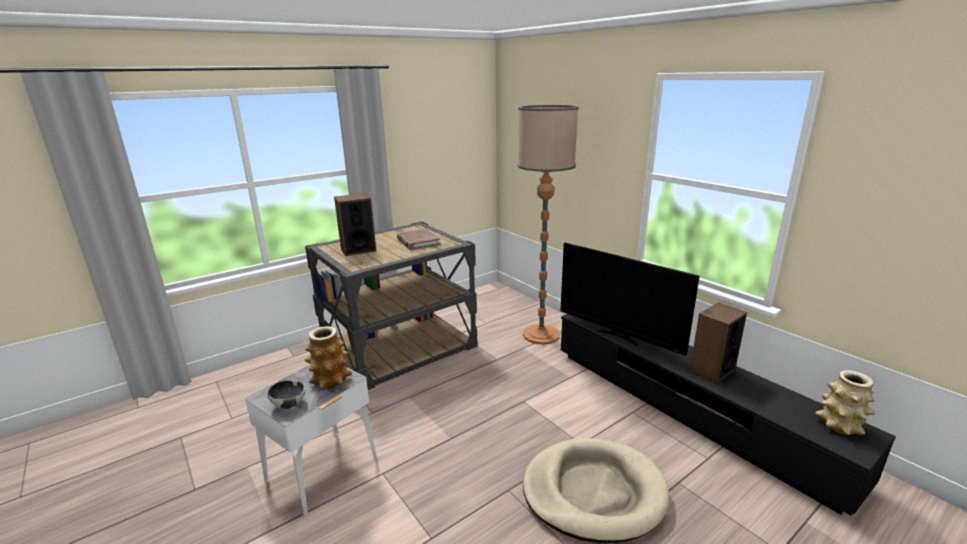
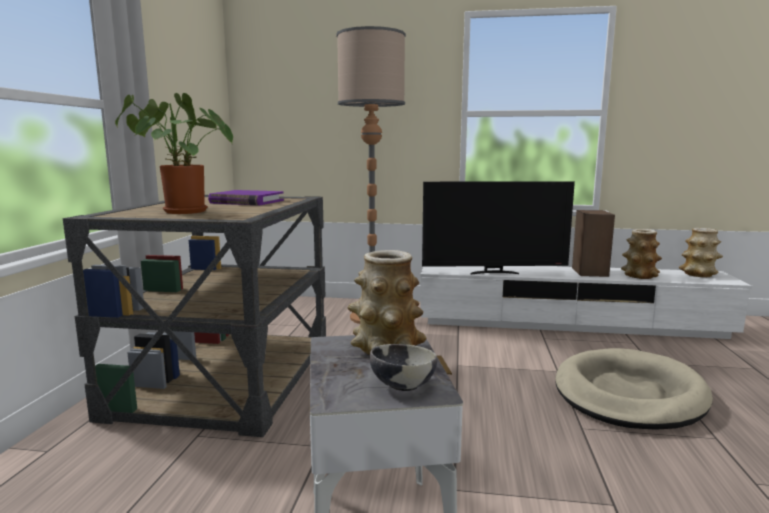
camera: 45 degrees left, 10 degrees down
(358, 250) = (180, 212): speaker -> potted plant
(418, 242) = (246, 202): brown book -> purple book
(686, 410) = (568, 323): black tv stand -> white tv stand
(755, 396) = (639, 276): none -> vase

